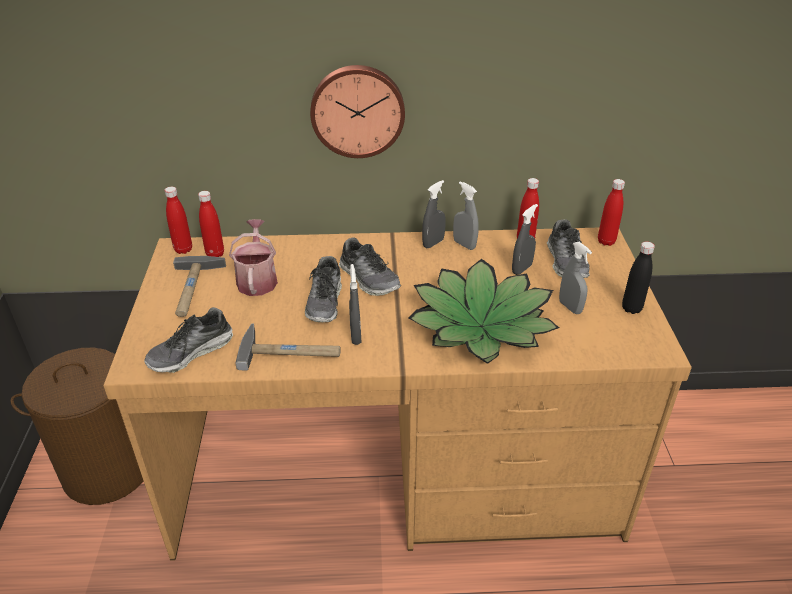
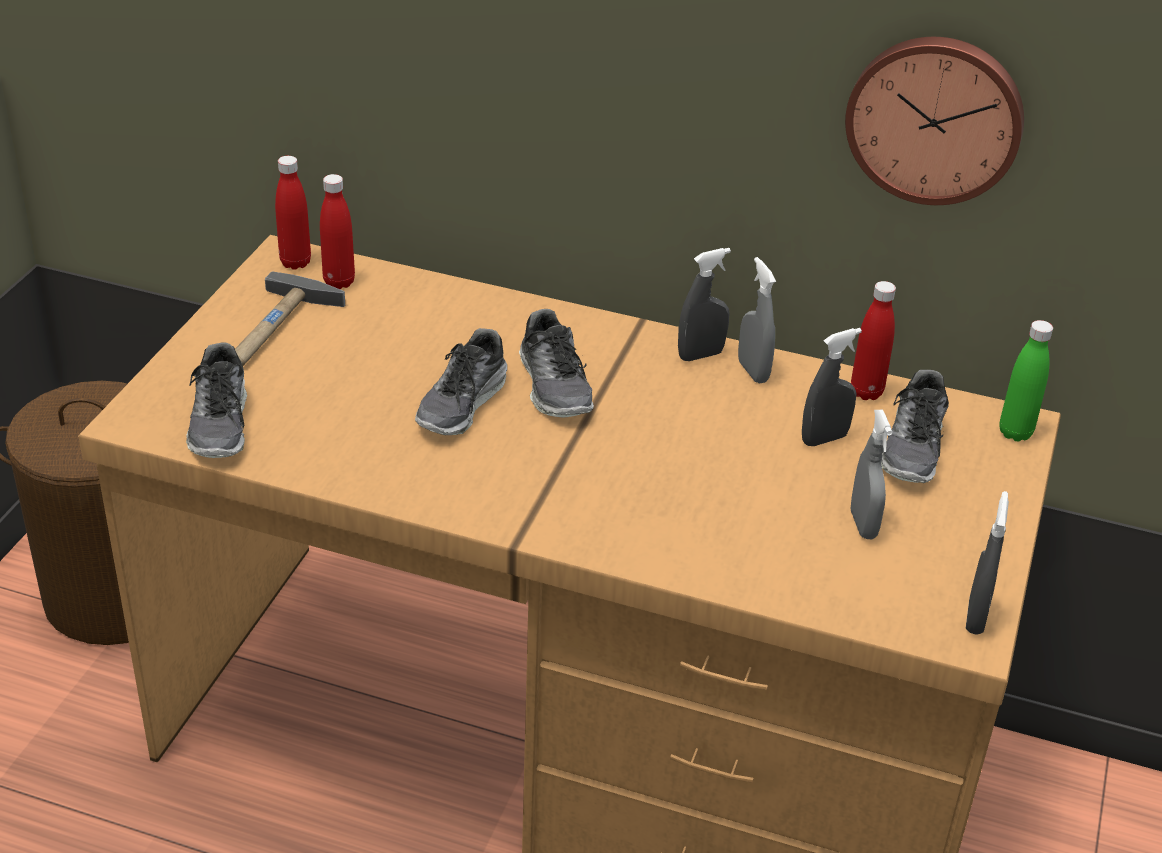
camera: 20 degrees right, 0 degrees up
(191, 352) = (221, 424): shoe -> shoe turned 75 degrees counterclockwise
(257, 279) = (380, 339): watering can -> none
(290, 352) = (364, 464): hammer -> none
(355, 336) = (477, 469): grey spray bottle -> grey spray bottle (975, 617)
(357, 110) = (608, 96): wall clock -> wall clock (935, 118)
(481, 327) = (688, 513): potted plant -> none
(606, 241) = (1015, 432): red bottle -> green bottle
(631, 308) = (972, 557): black bottle -> none

